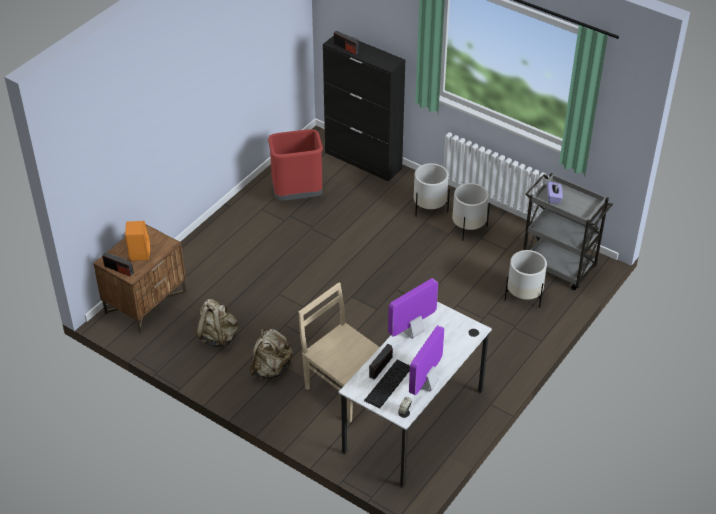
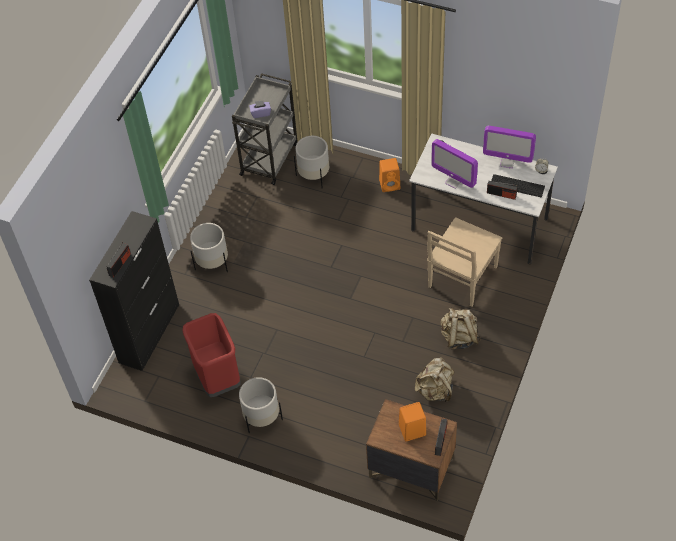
camera: 100 degrees left, 10 degrees up
(468, 228) = (234, 228): white planter -> white planter (262, 418)
(494, 356) = (390, 184): none -> orange speaker

